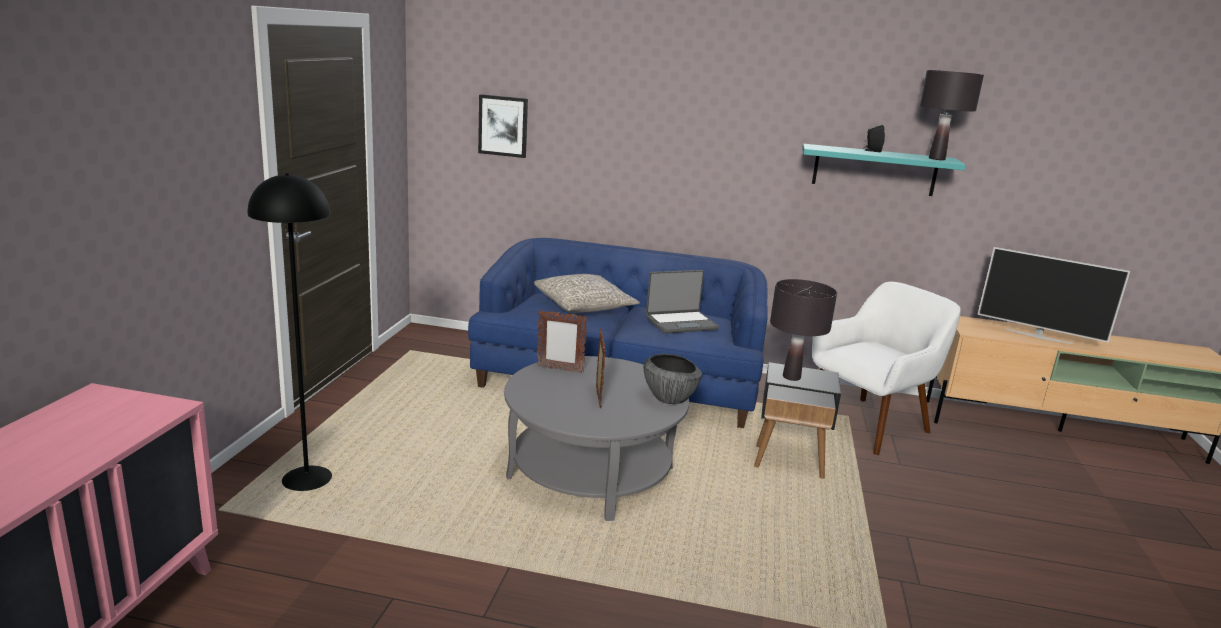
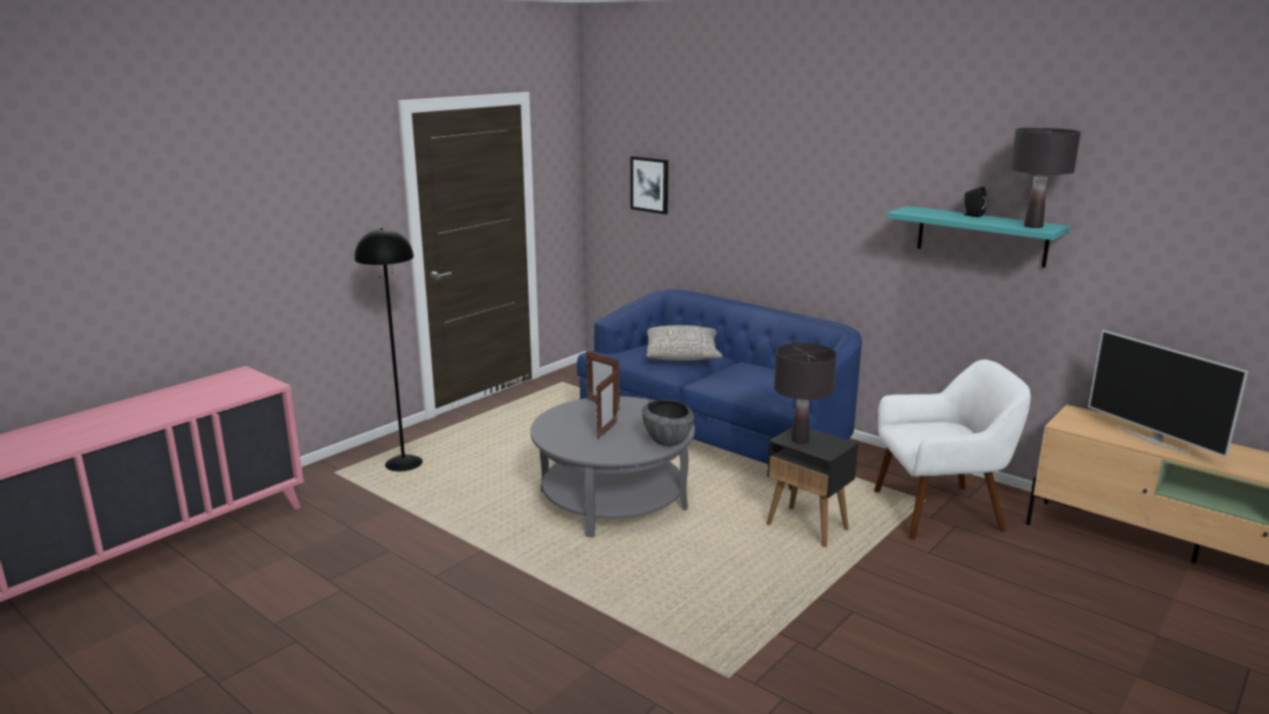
camera: 30 degrees right, 0 degrees up
(681, 323) = (753, 380): laptop -> none

